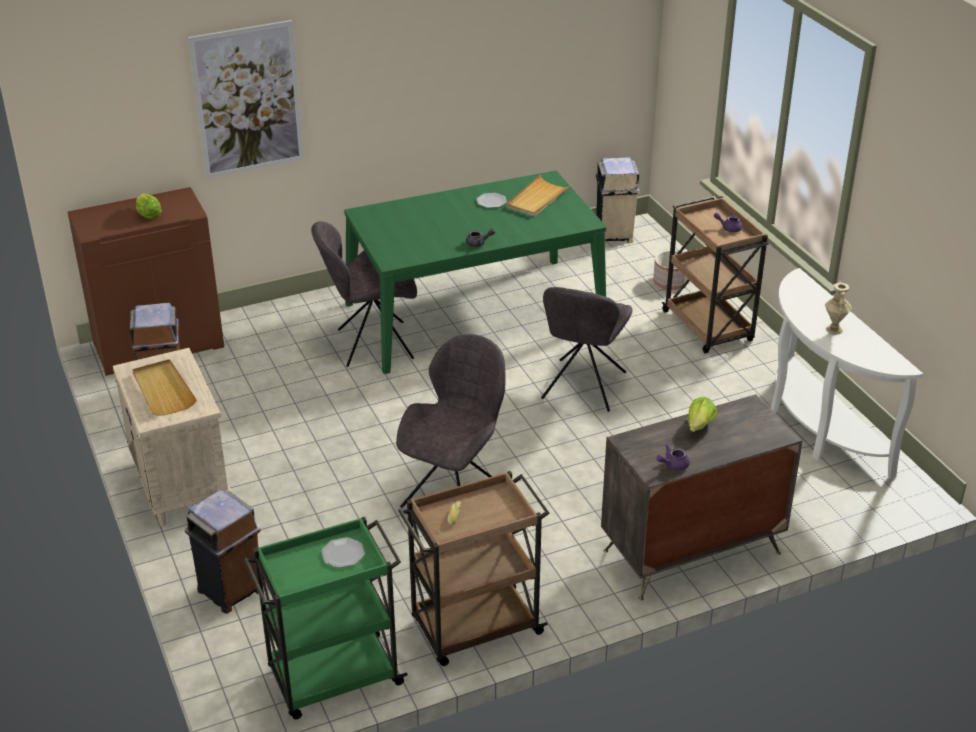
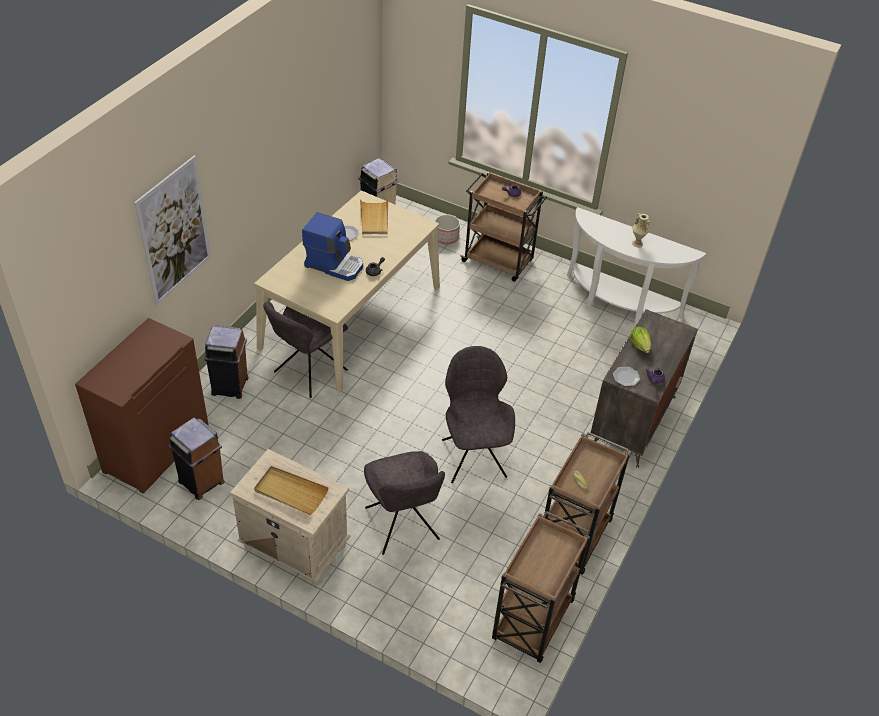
camera: 40 degrees left, 10 degrees up
(148, 214) = (145, 356): lettuce -> none
(231, 591) = (412, 603): brown trash can -> brown trash can (230, 386)
(333, 678) = (532, 622): green cart -> brown cart
(343, 554) = (549, 545): plate -> plate (626, 377)
(443, 223) = (334, 264): none -> coffee machine
(474, 314) = (351, 316): green dining table -> beige dining table
(582, 387) = (470, 340): grey chair -> grey chair (402, 526)

